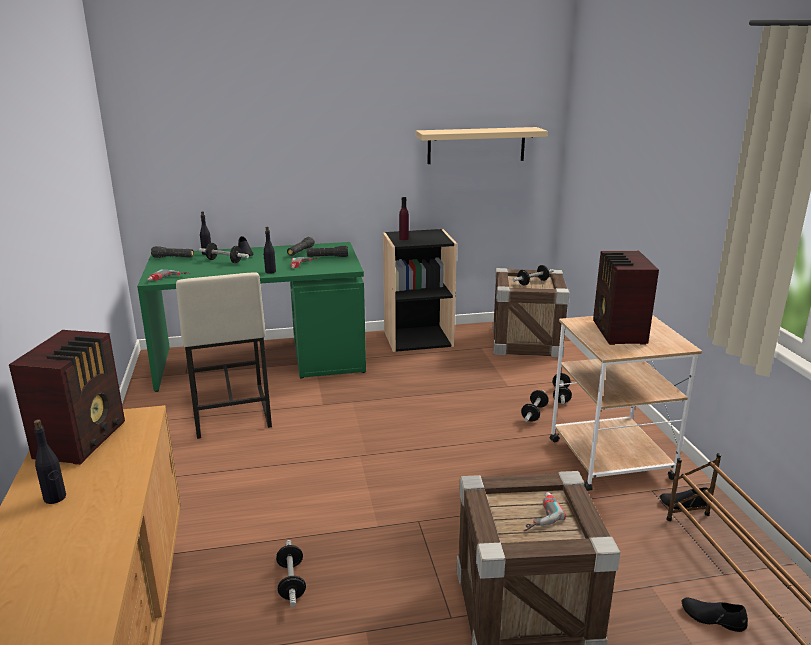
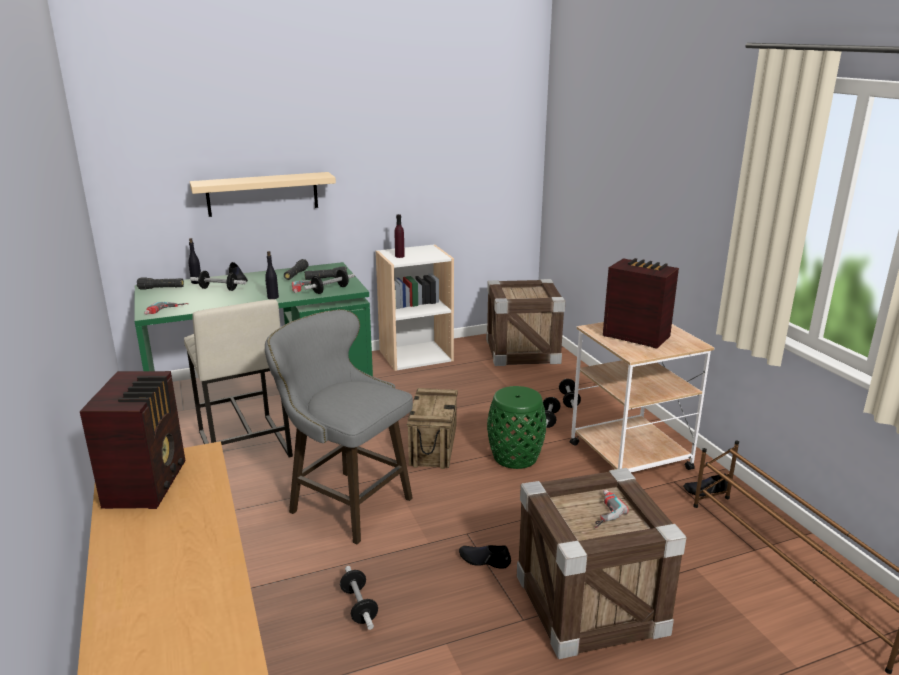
camera: 10 degrees left, 0 degrees up
(55, 498) = (144, 544): black bottle -> none
(309, 478) = (346, 503): none -> grey stool
(409, 429) = (433, 446): none -> crate
(418, 338) = (416, 355): black bookcase -> white bookcase
(476, 145) = (464, 160): beige shelf -> beige shelf (262, 194)
(489, 448) = (515, 457): none -> green stool
(532, 282) = (526, 292): dumbbell -> dumbbell (330, 290)
(618, 333) = (635, 336): radio -> radio turned 135 degrees clockwise
(712, 618) = (754, 589): black shoe -> black shoe (484, 560)

